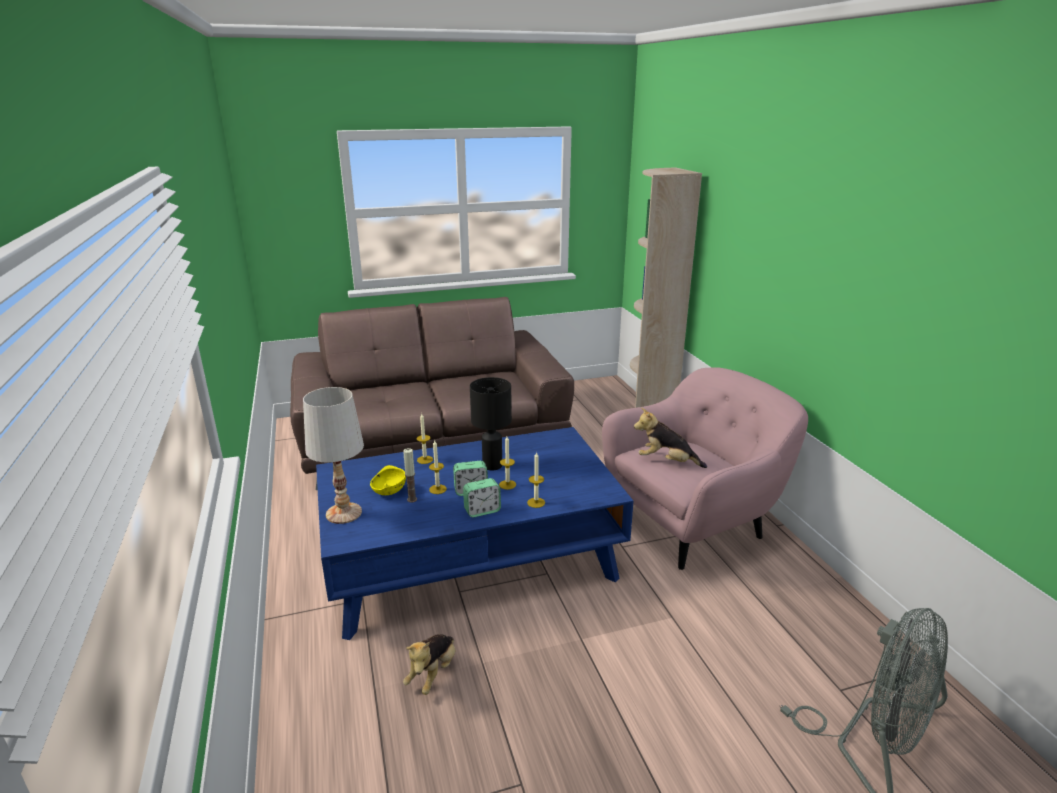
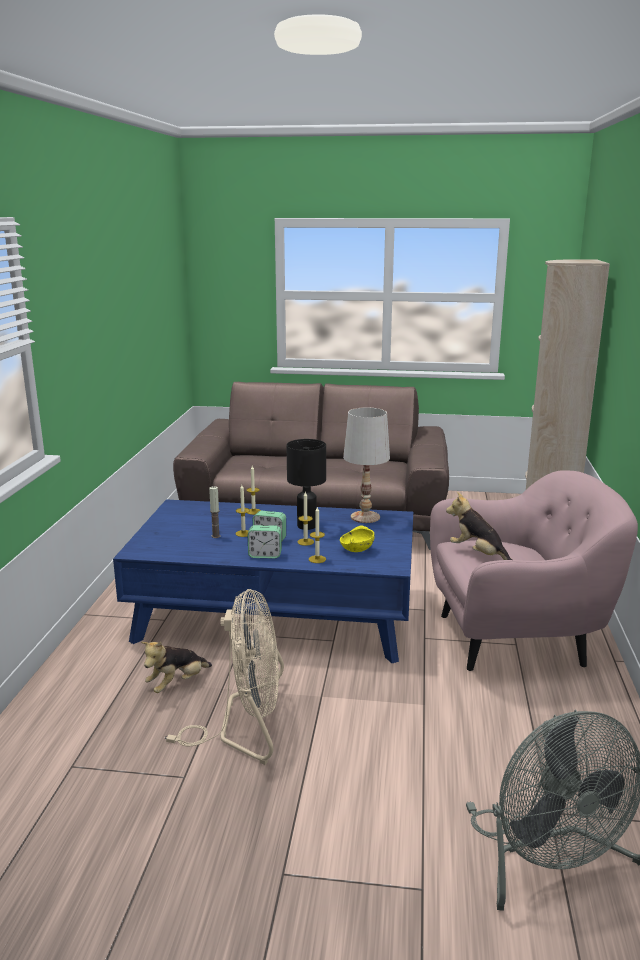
camera: 25 degrees right, 5 degrees down
(344, 513) = (155, 534): white table lamp -> white table lamp (365, 517)
(388, 491) = (203, 527): yellow bowl -> yellow bowl (356, 550)
(533, 696) = (244, 723): none -> beige fan

